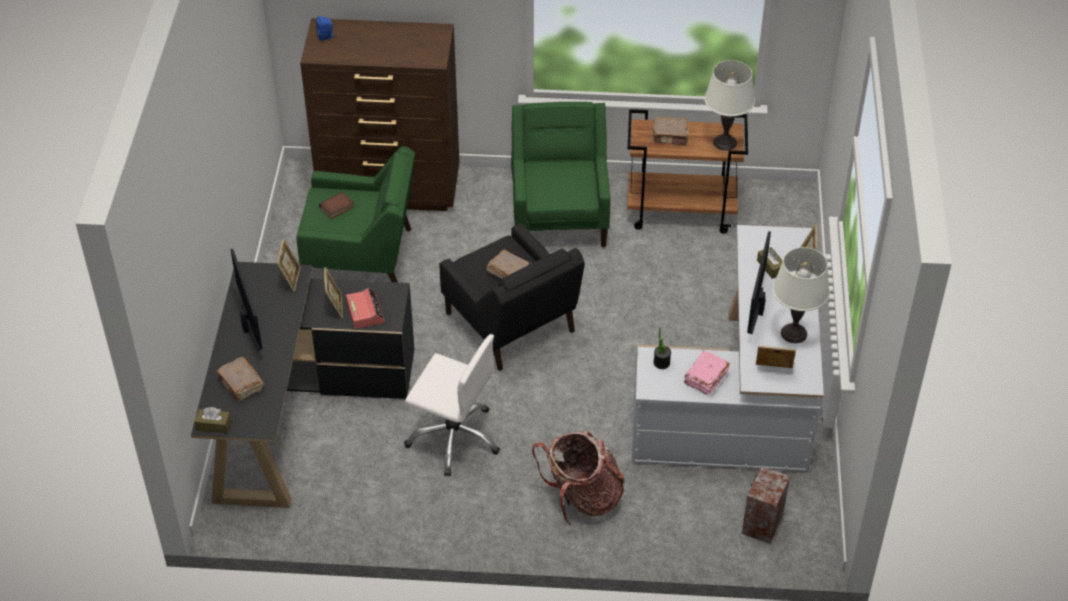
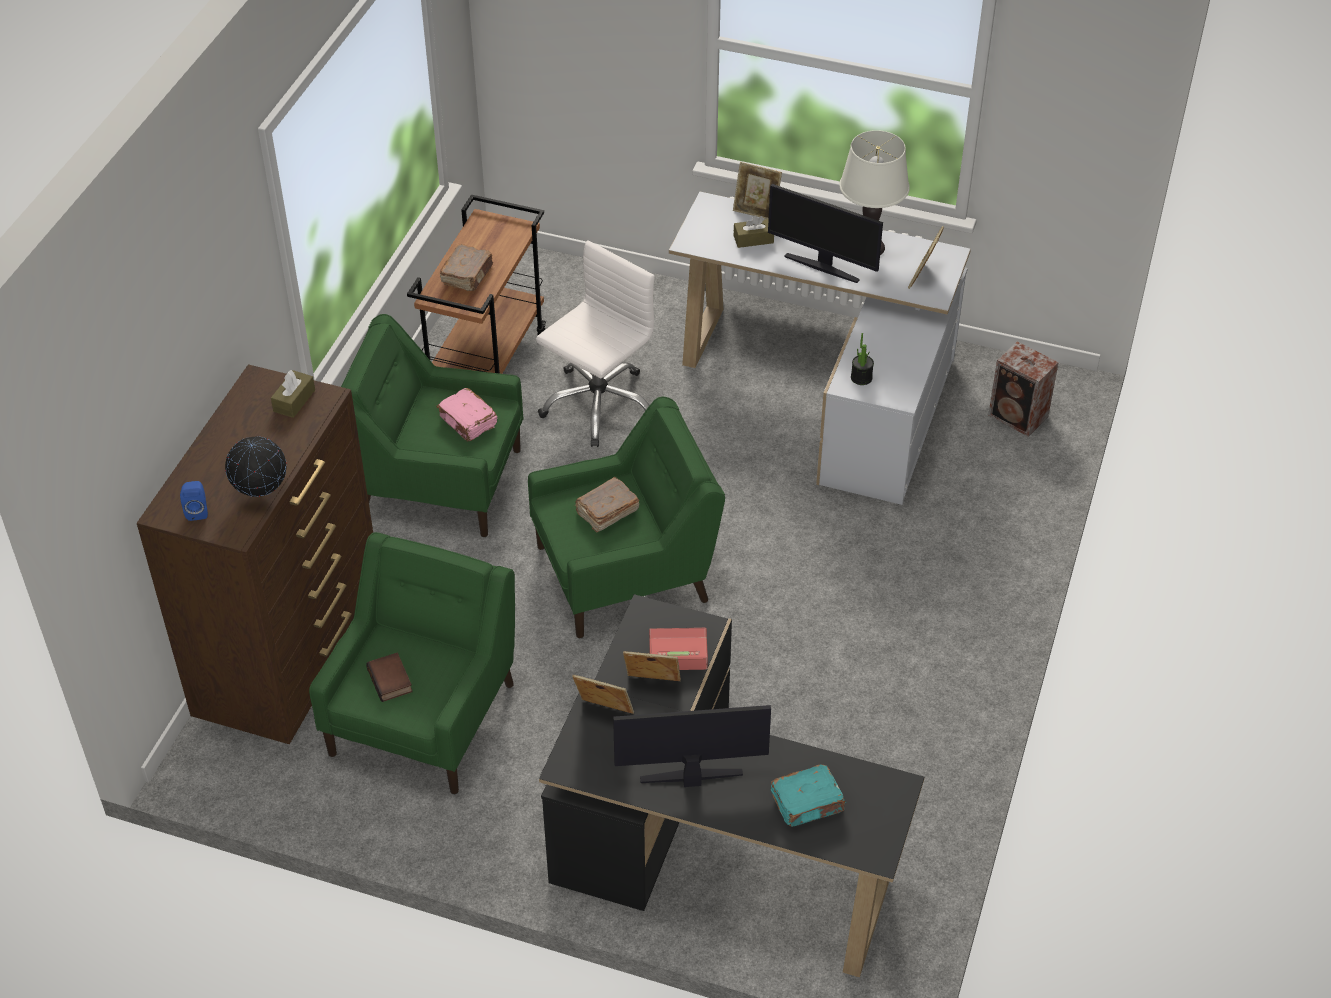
camera: 75 degrees left, 0 degrees up
(213, 425) = (881, 847): brown tissue box -> brown tissue box (294, 401)
(241, 385) = (808, 803): brown book -> turquoise book
(347, 56) = (261, 493): none -> globe
(454, 437) = (810, 671): white office chair -> white office chair (598, 404)
(511, 324) = (625, 573): black armchair -> green armchair
(582, 498) = (944, 563): backpack -> none
(705, 378) = (897, 347): pink book -> pink book (468, 422)
(724, 142) = (502, 231): white table lamp -> none

